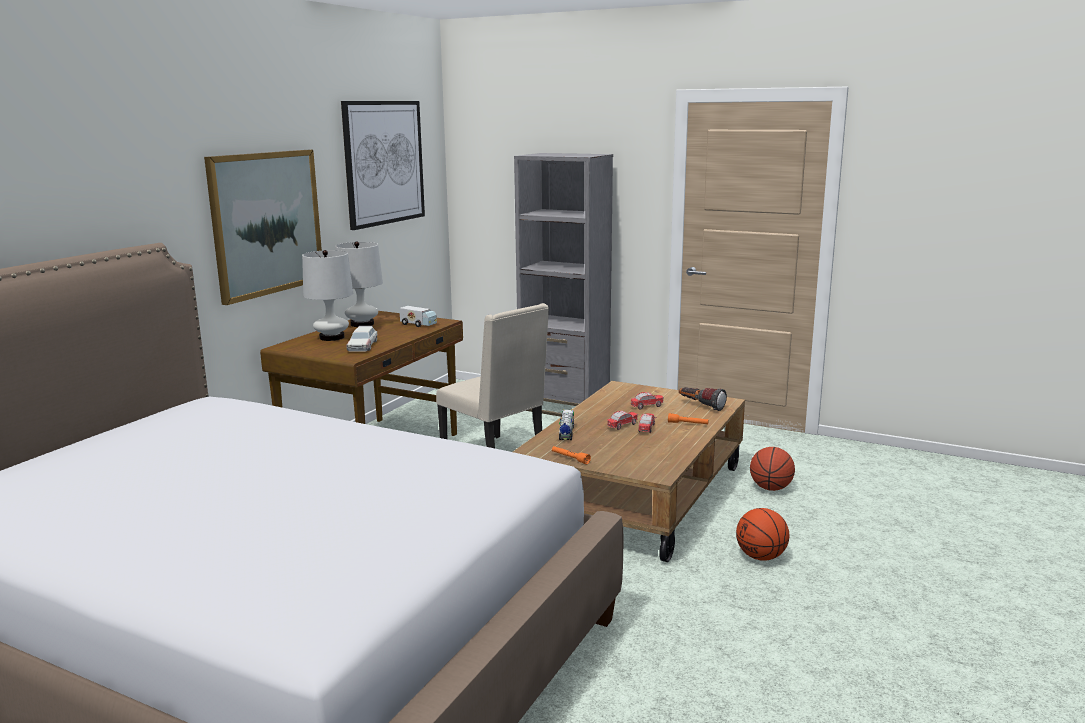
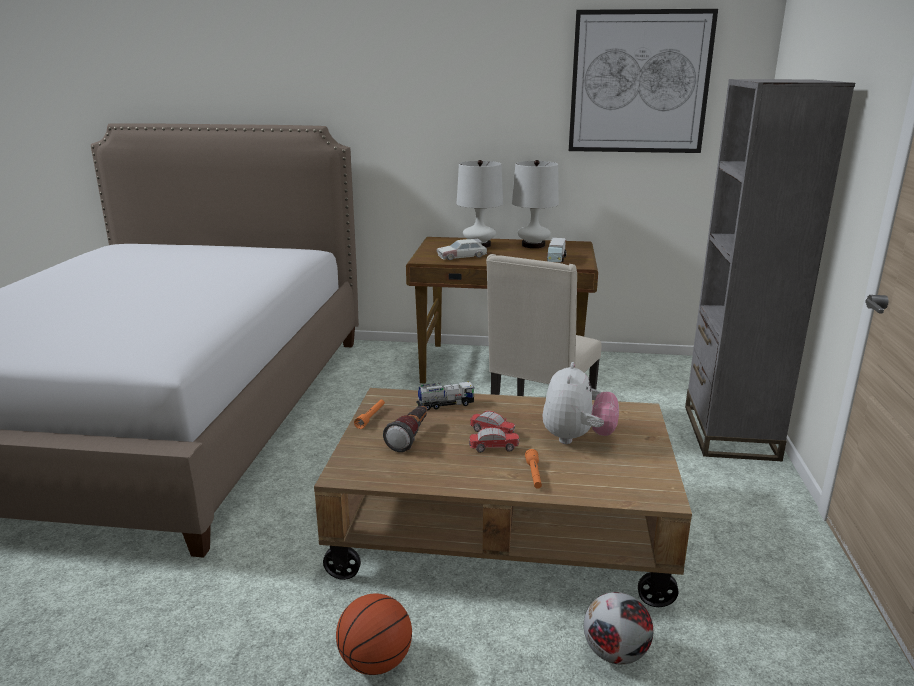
camera: 70 degrees right, 5 degrees up
(266, 223) = (454, 127): picture -> none
(646, 406) = (577, 438): toy car -> plush toy
(700, 406) = (617, 477): flashlight -> flashlight (411, 437)
(770, 488) = (615, 654): basketball -> football

